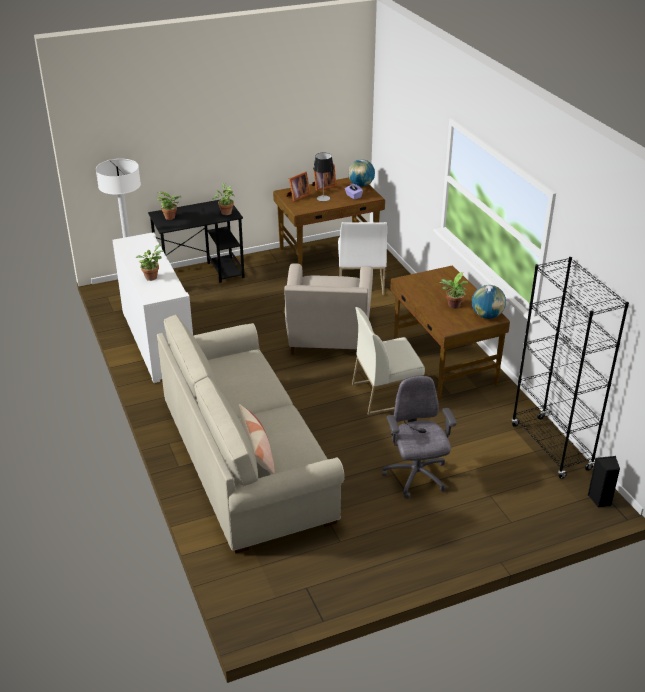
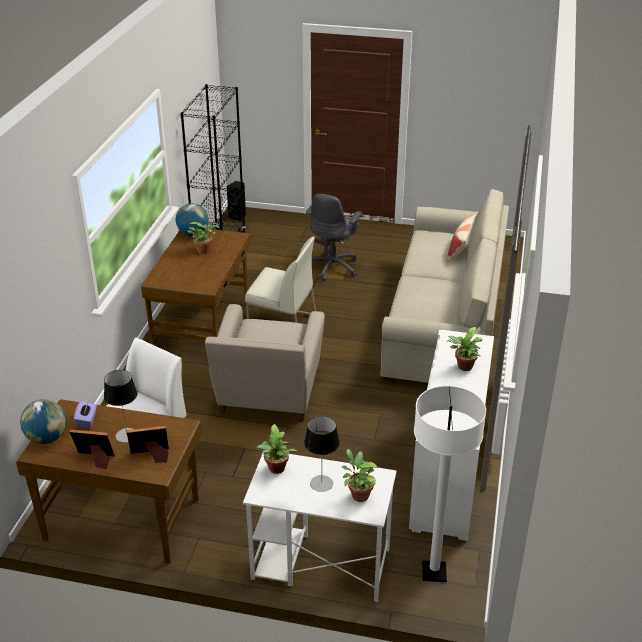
camera: 145 degrees left, 0 degrees up
(195, 215) = (321, 483): none -> table lamp
(201, 275) = (319, 564): black desk -> white desk
(328, 339) = (268, 395): beige armchair -> beige armchair turned 150 degrees clockwise

